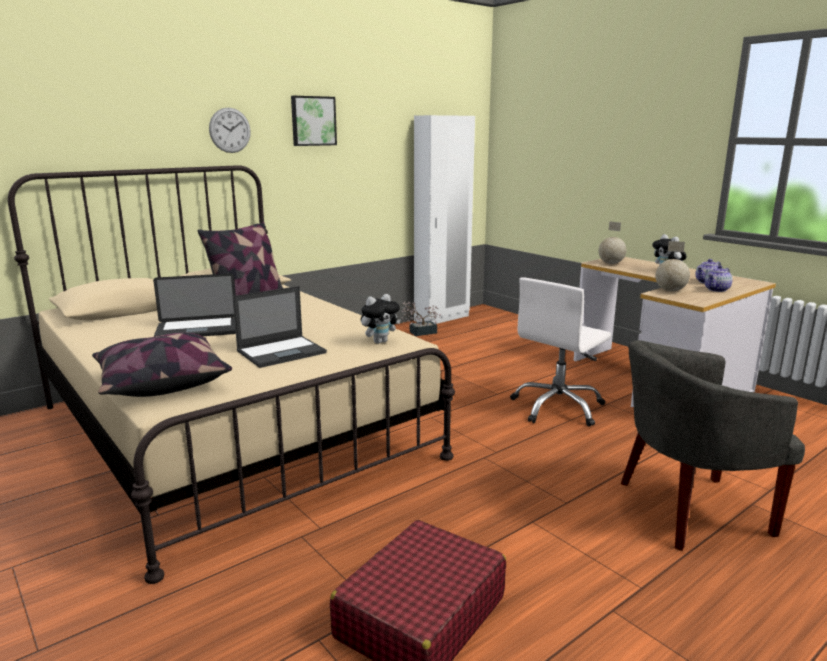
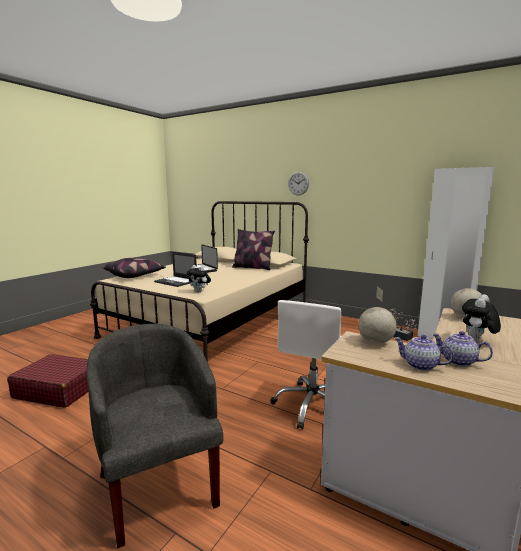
camera: 70 degrees right, 5 degrees down
(313, 121) = (348, 177): picture -> none
(558, 407) = (312, 405): white office chair -> white office chair turned 90 degrees counterclockwise

